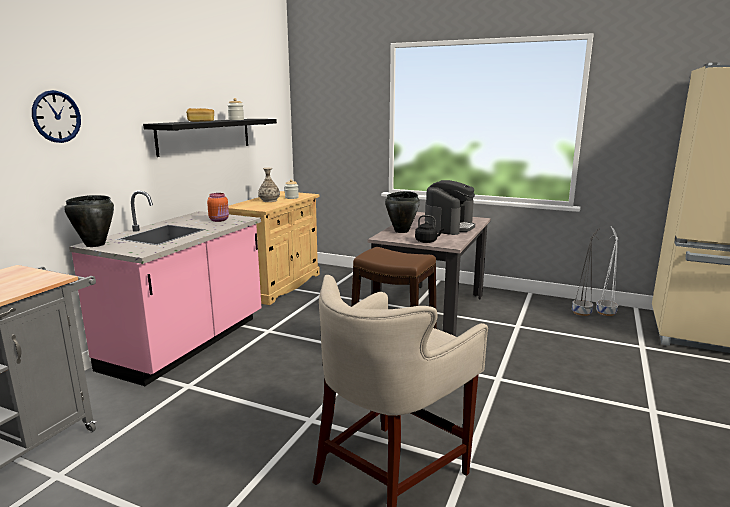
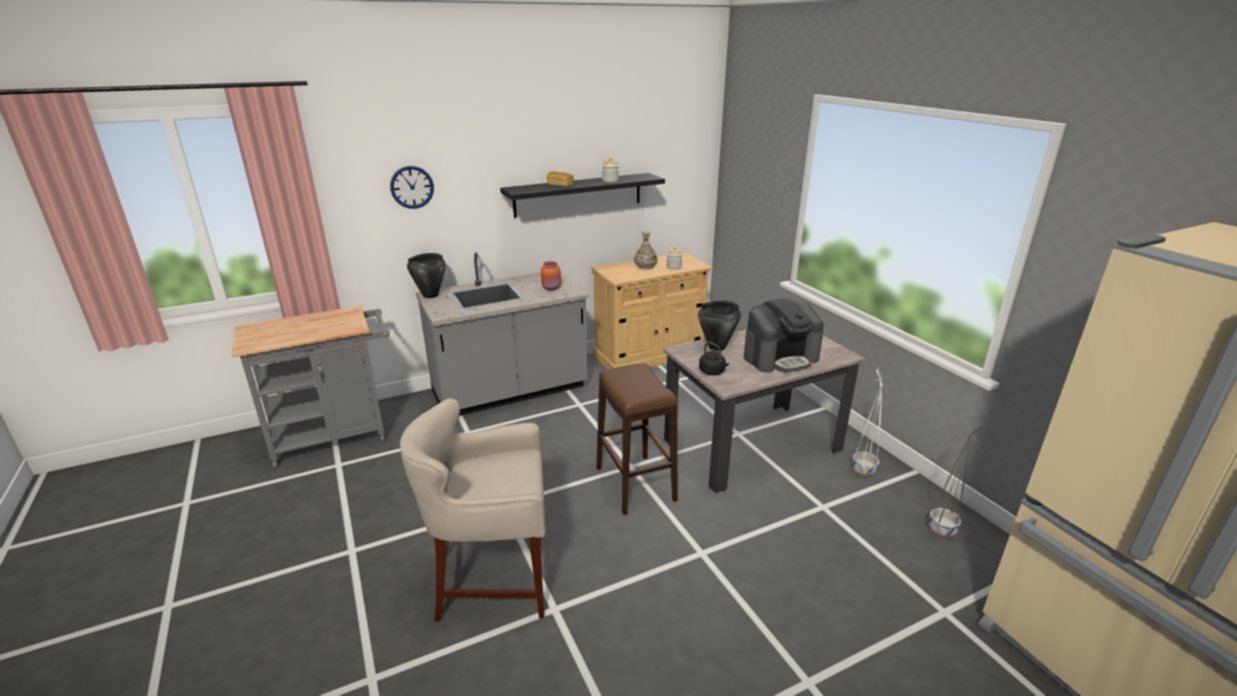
camera: 40 degrees right, 10 degrees up
(187, 343) = (510, 392): pink counter -> grey counter
(605, 312) = (979, 544): white planter -> white planter (863, 469)

